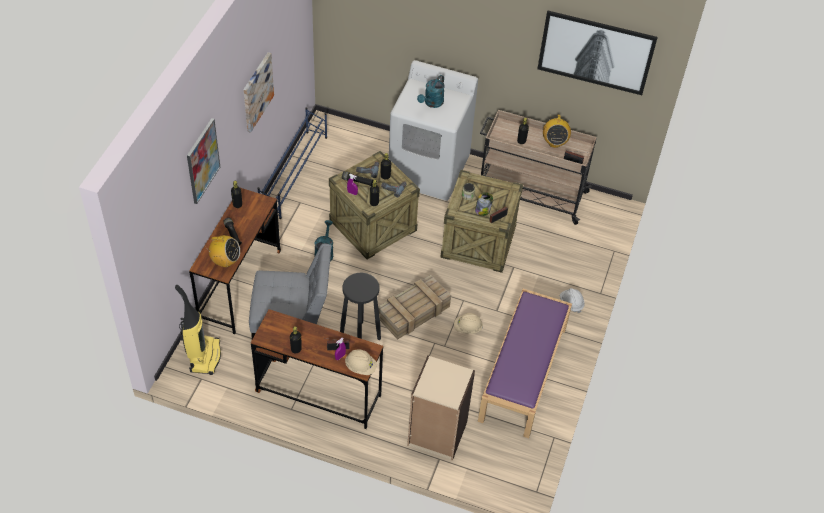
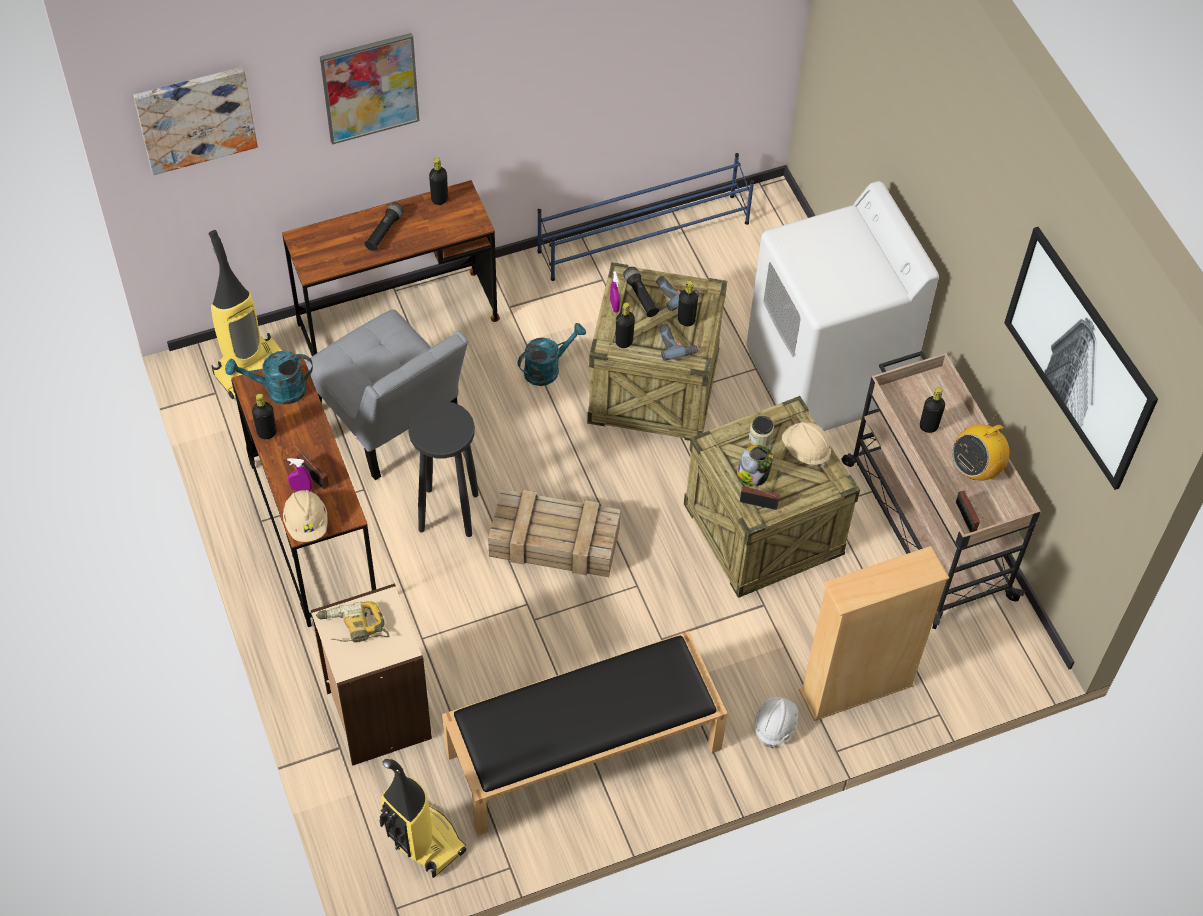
camera: 50 degrees right, 5 degrees up
(225, 261) = (333, 256): radio -> none
(257, 92) = (574, 56): picture -> picture (195, 118)
(432, 103) = (836, 263): turquoise watering can -> turquoise watering can (278, 390)
(435, 384) = (353, 628): none -> power drill
(467, 328) = (593, 625): beige hard hat -> beige hard hat (805, 450)
(511, 459) = (421, 839): none -> vacuum cleaner
(523, 374) = (582, 751): purple bench -> black bench
(579, 267) = (856, 689): none -> beige bookcase

